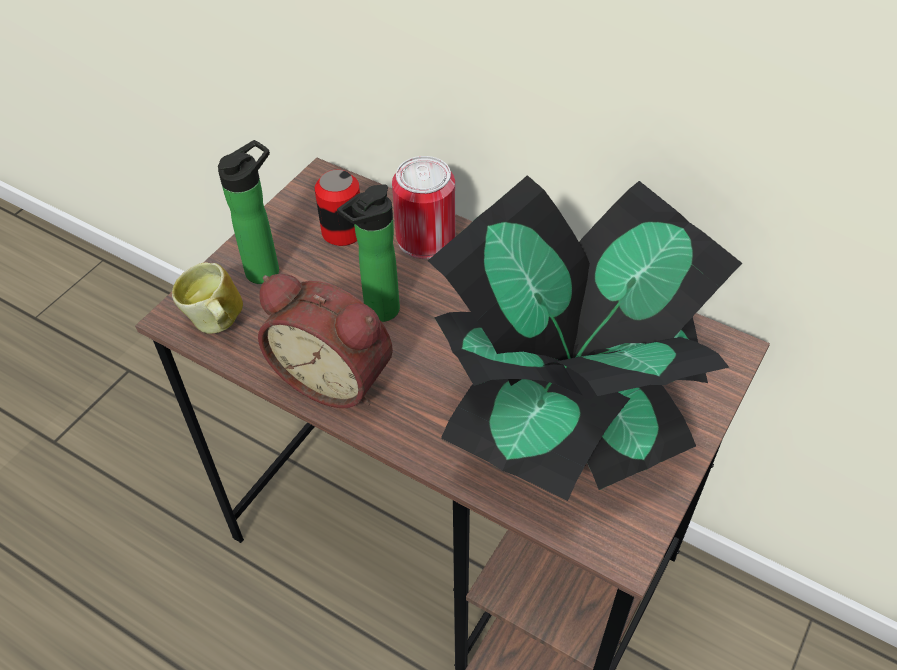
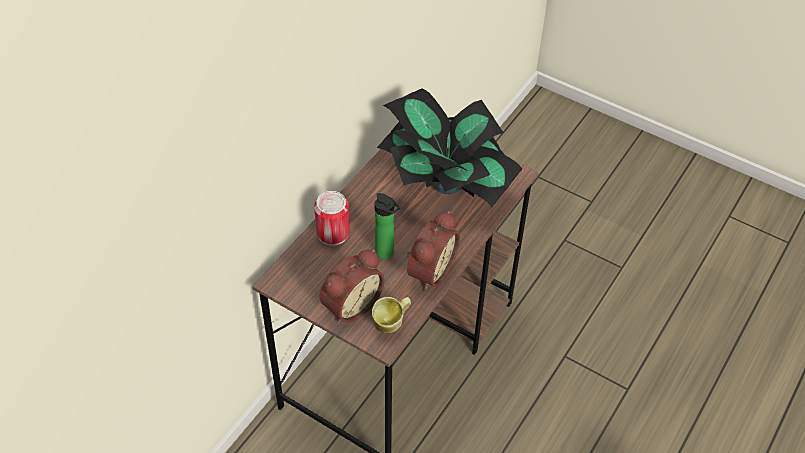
camera: 90 degrees left, 0 degrees up
(267, 269) = (350, 304): bottle -> alarm clock
(343, 232) = (323, 270): can -> none

